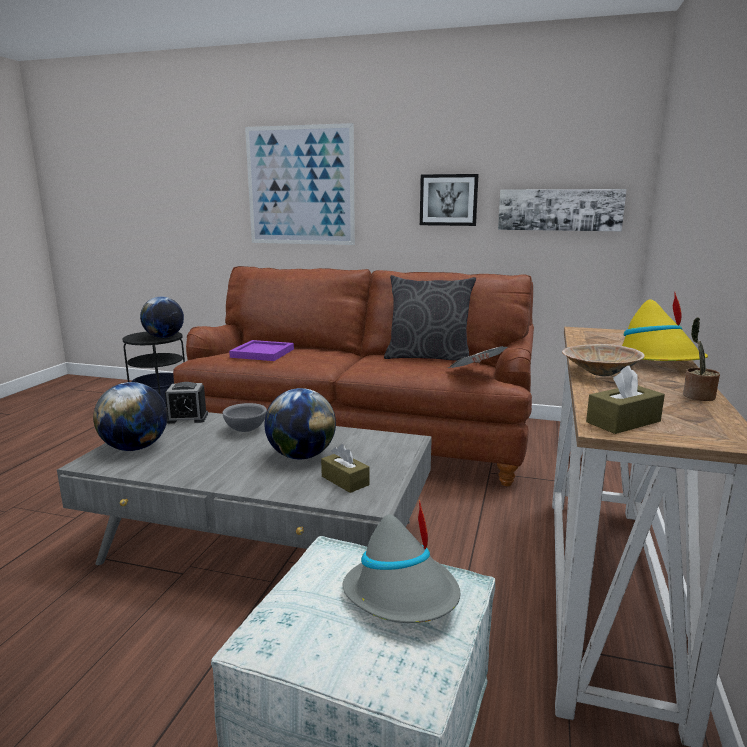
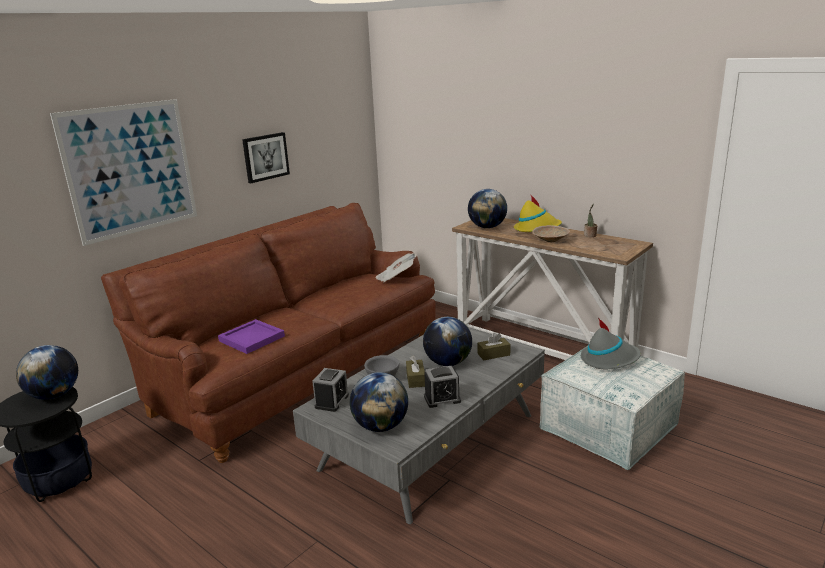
camera: 65 degrees left, 5 degrees up
(202, 468) = (442, 399): none -> alarm clock
(428, 358) = (342, 284): grey pillow -> none
(559, 210) = (334, 150): picture -> none
(601, 338) = (487, 227): none -> globe
(623, 422) = (615, 252): brown tissue box -> brown tissue box (416, 379)

